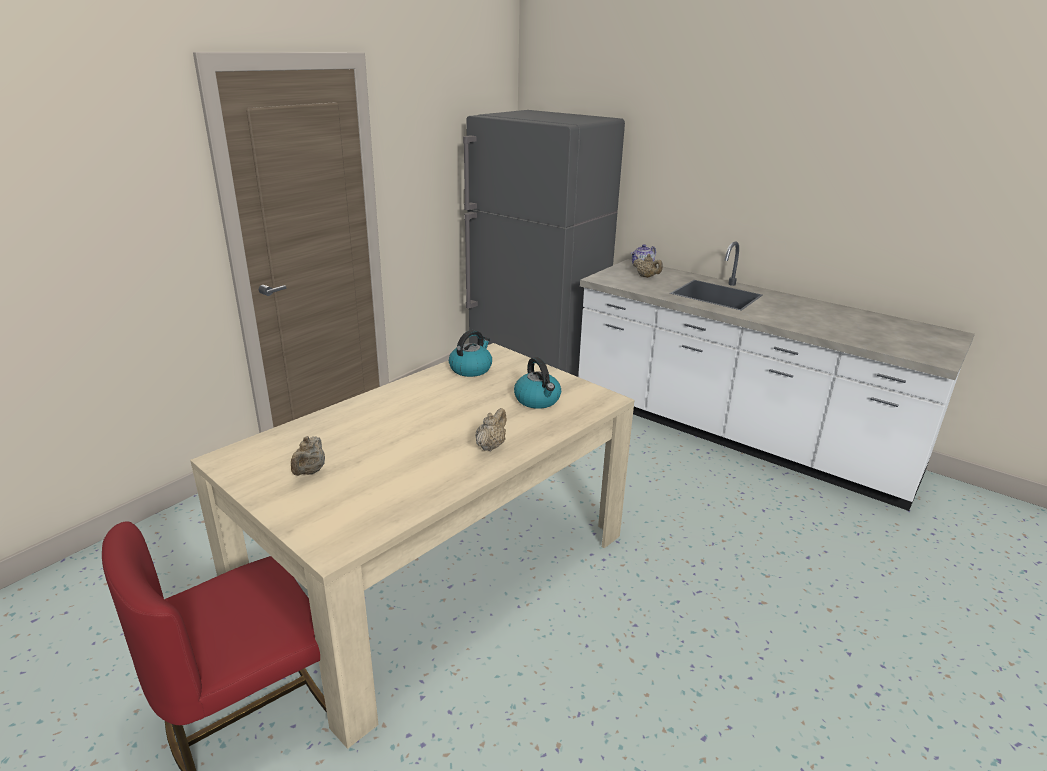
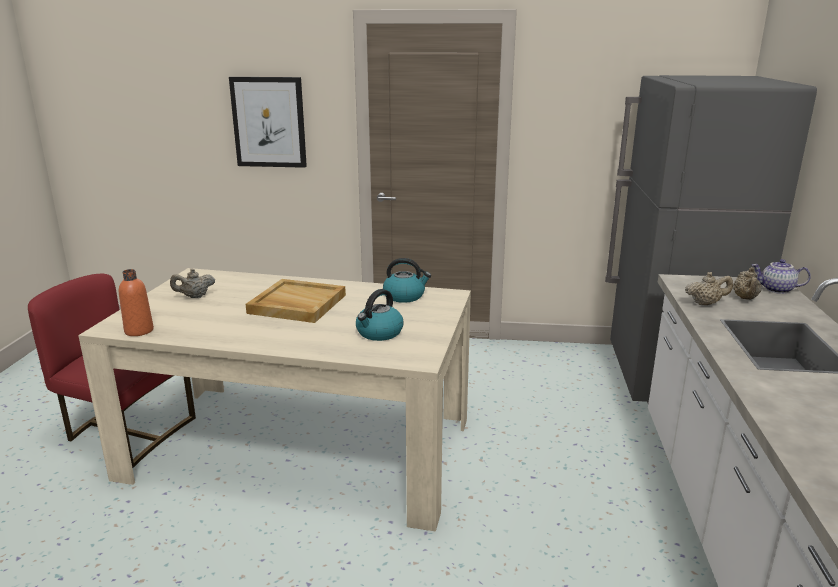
camera: 60 degrees right, 5 degrees down
(97, 226) = (269, 122): none -> picture
(371, 527) = (139, 331): none -> orange bottle
(420, 419) = (296, 304): none -> beige tray
(491, 446) = (278, 336): beige teapot -> beige teapot (705, 303)

